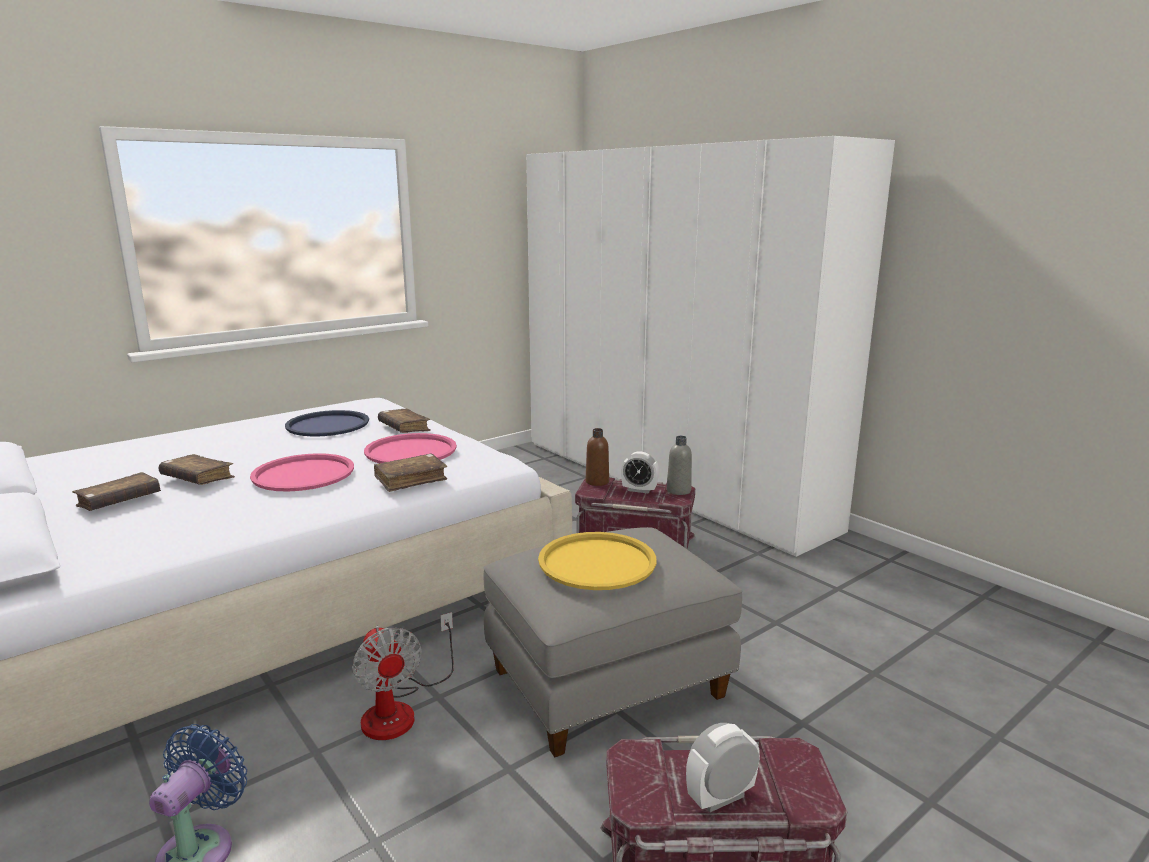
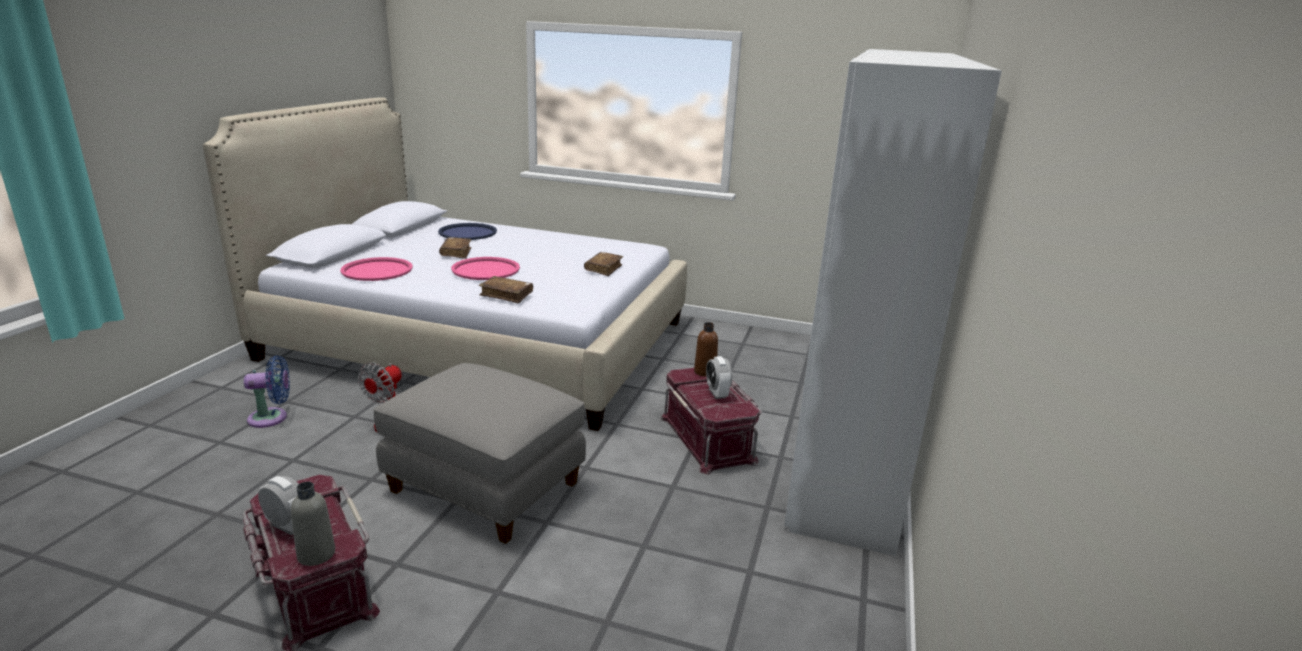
camera: 55 degrees right, 5 degrees up
(119, 501) = (412, 250): brown book -> none
(328, 425) = (581, 251): blue tray -> blue tray (467, 233)
(411, 451) = (556, 281): pink tray -> pink tray (377, 270)
(597, 562) = (466, 387): yellow tray -> none
(678, 490) = (736, 409): grey bottle -> grey bottle (316, 554)

